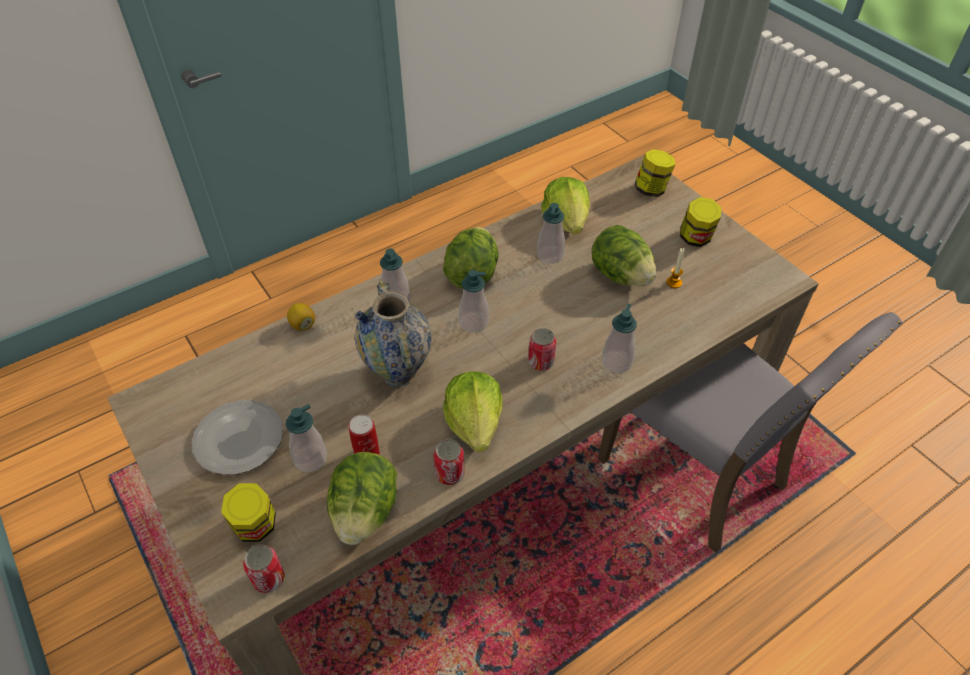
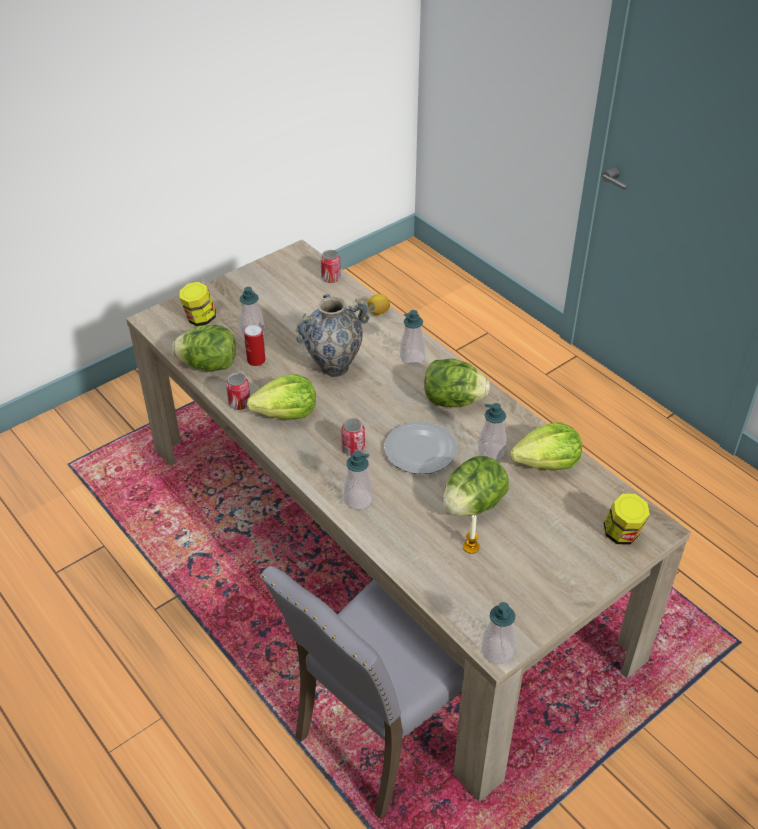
camera: 85 degrees right, 5 degrees down
(240, 438) = (269, 300): plate -> plate (421, 451)
(268, 578) = (163, 330): can -> can (331, 278)
(473, 322) = (394, 405): soap dispenser -> soap dispenser (497, 651)
(695, 238) = (546, 570): jar -> none

